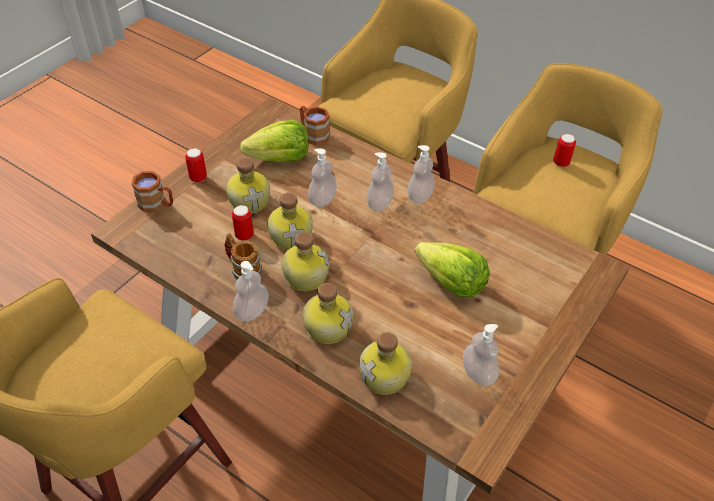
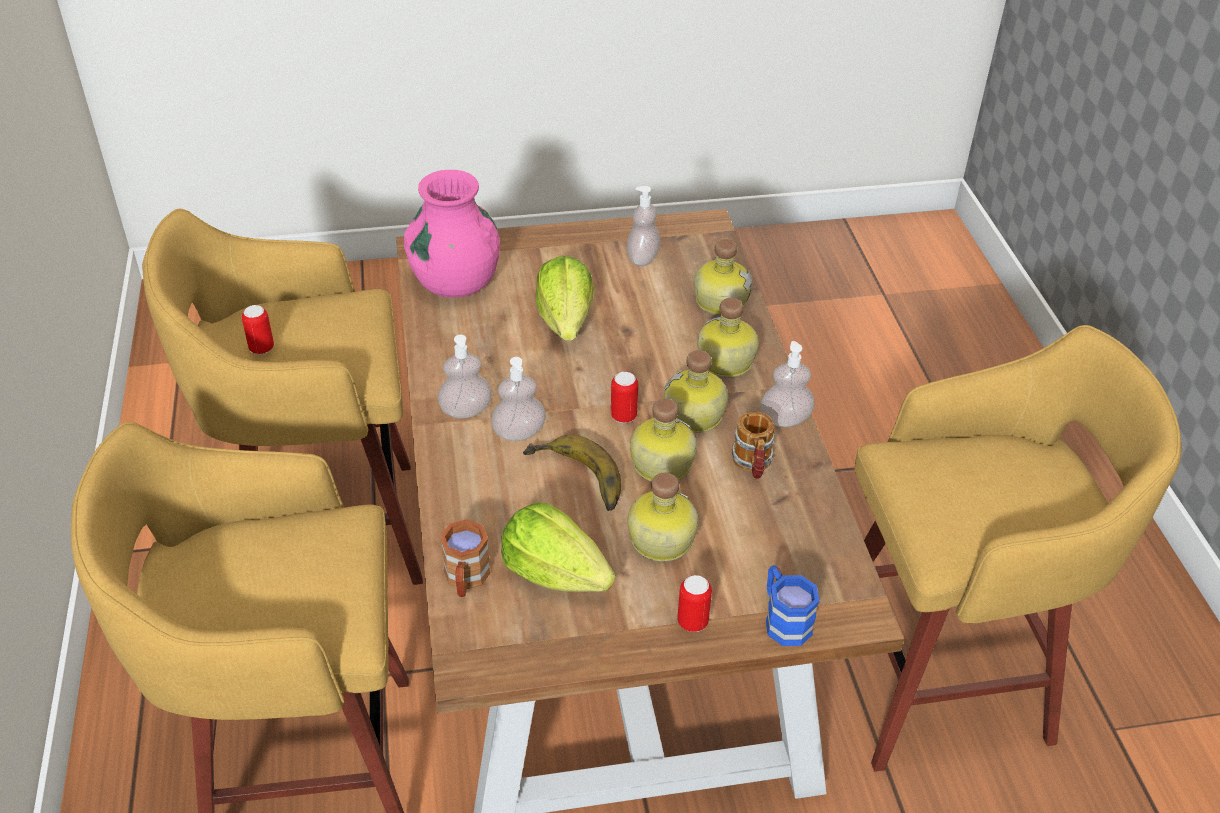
camera: 135 degrees left, 5 degrees down
(157, 204) = (783, 619): brown mug -> blue mug
(244, 235) = (713, 501): can -> can (623, 416)
(322, 199) = (574, 481): soap dispenser -> banana
(545, 261) = (456, 282): none -> pink vase

